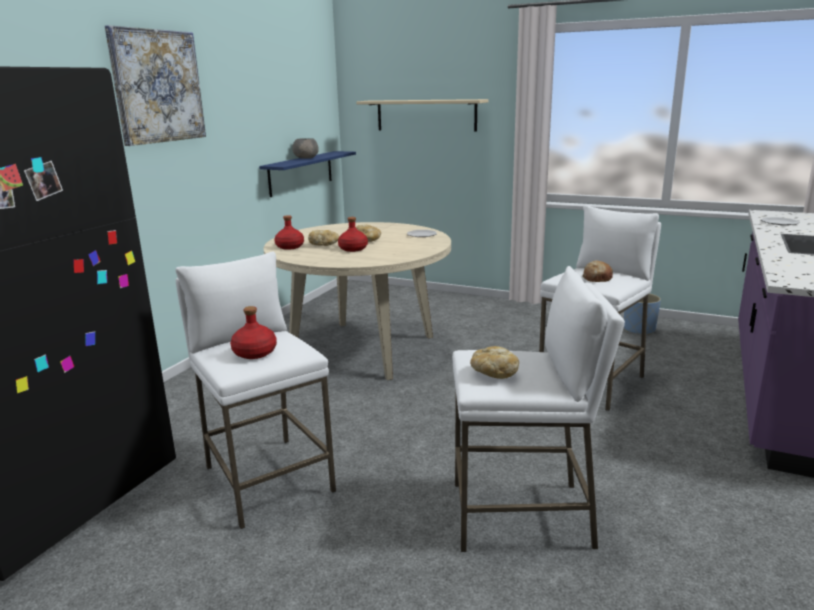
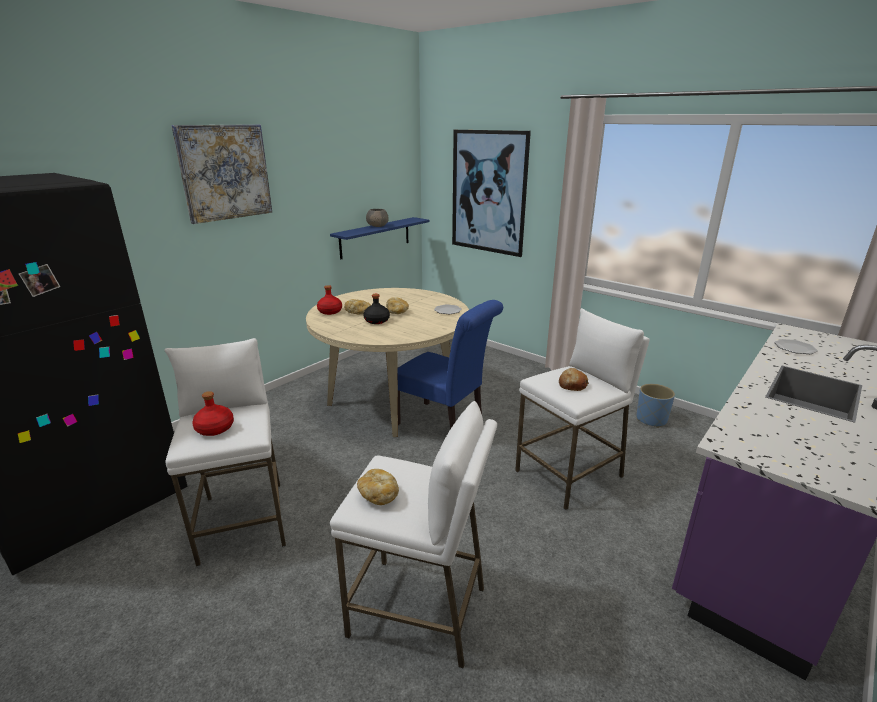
camera: 15 degrees right, 5 degrees up
(353, 249) = (376, 321): red bottle -> black bottle
(426, 115) = (488, 192): beige shelf -> picture
(437, 362) = (444, 425): none -> blue chair

